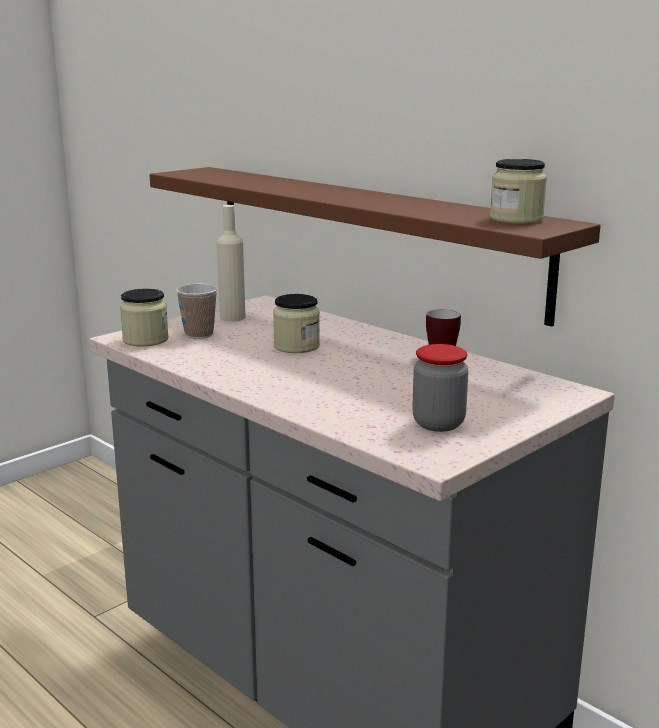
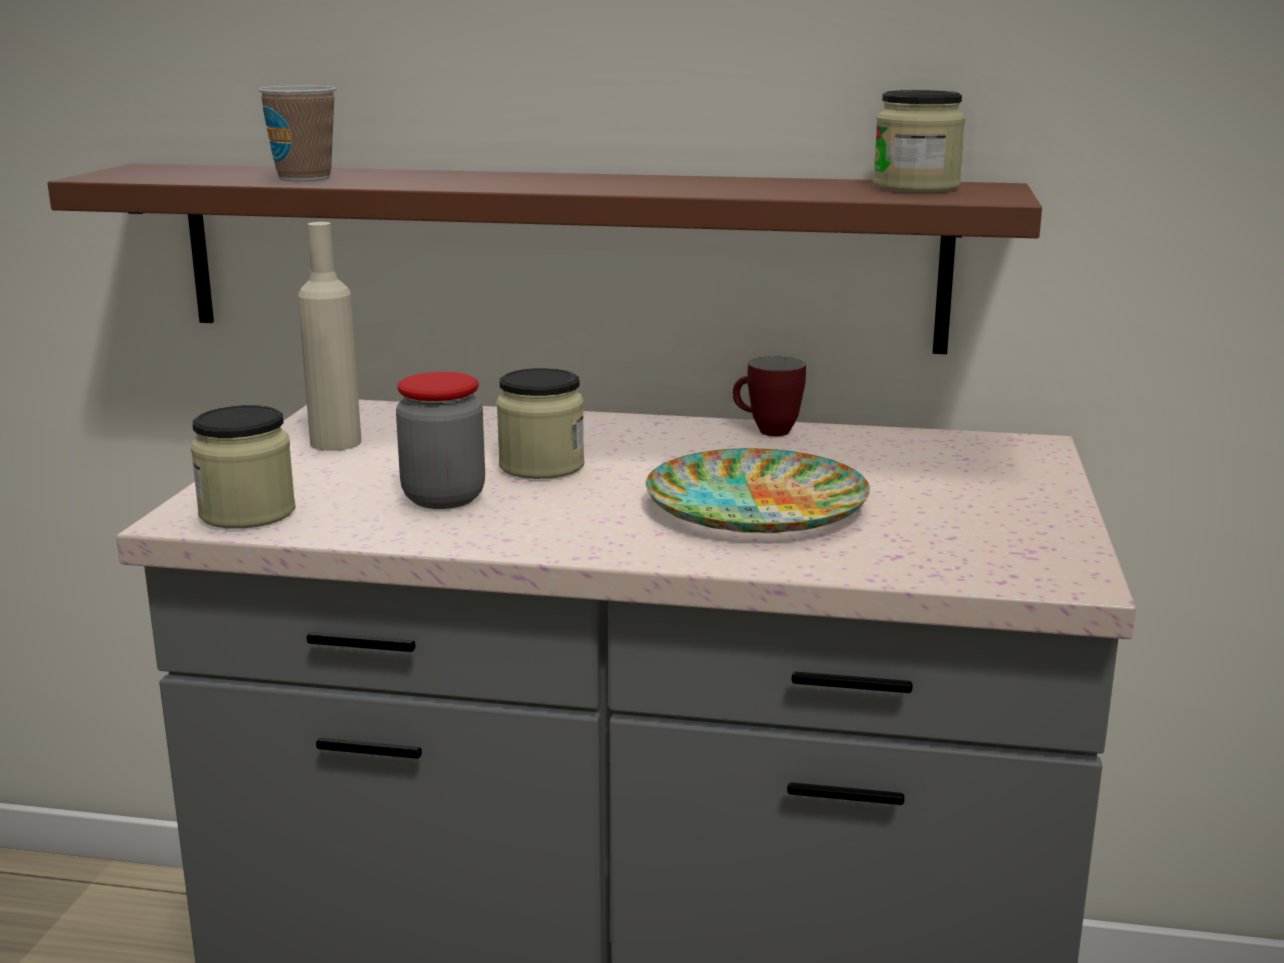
camera: 35 degrees left, 0 degrees up
(199, 334) = (331, 482): cup -> cup (304, 178)
(353, 387) = (755, 506): none -> plate
(438, 423) = (970, 528): jar -> jar (443, 498)

